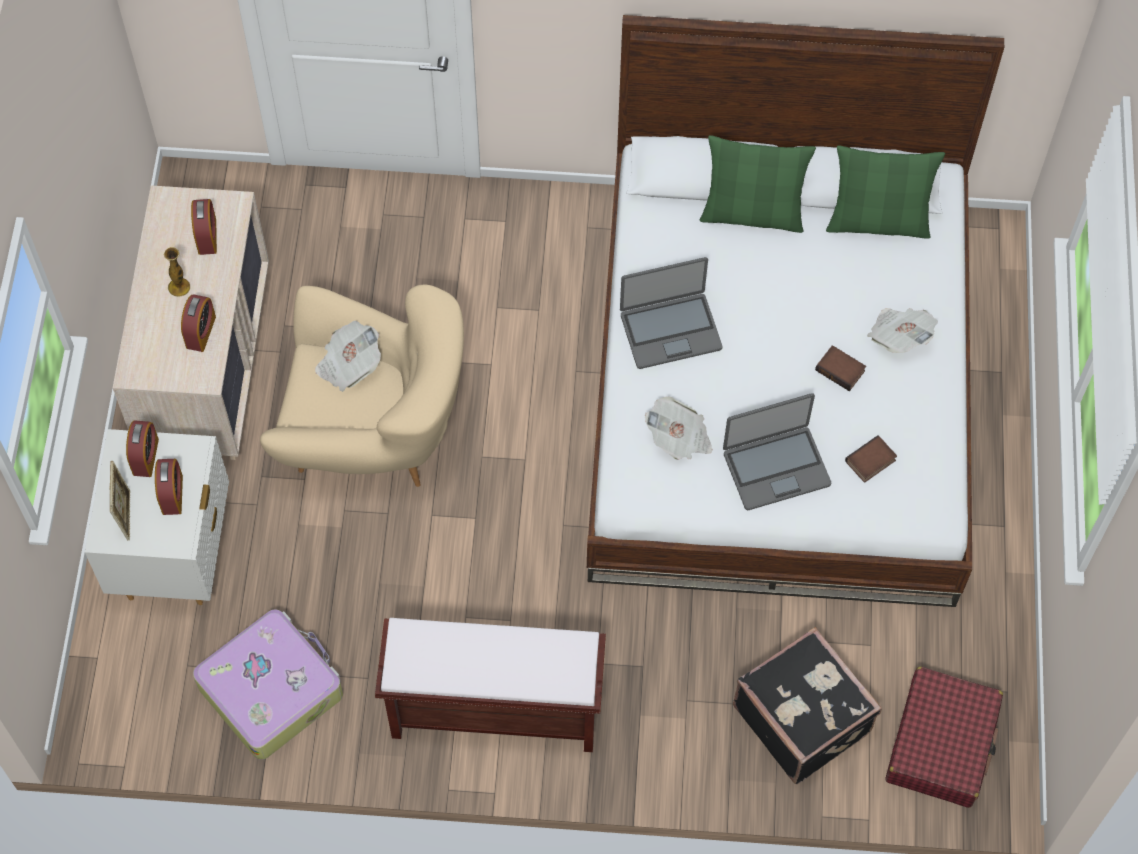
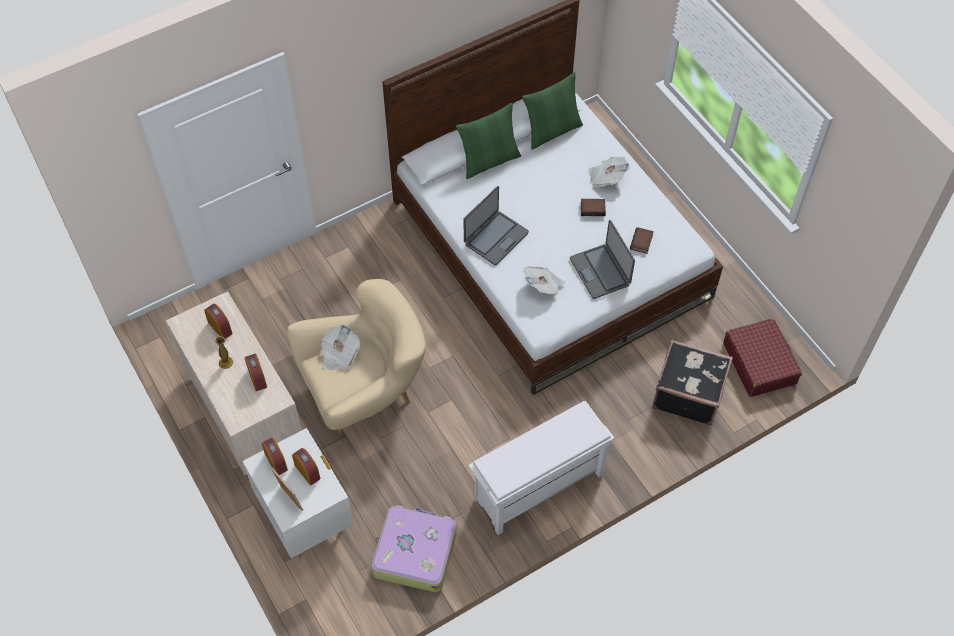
camera: 35 degrees left, 5 degrees down
(493, 711) = (538, 488): brown bench -> white bench
(776, 467) = (600, 271): laptop -> laptop turned 120 degrees clockwise

